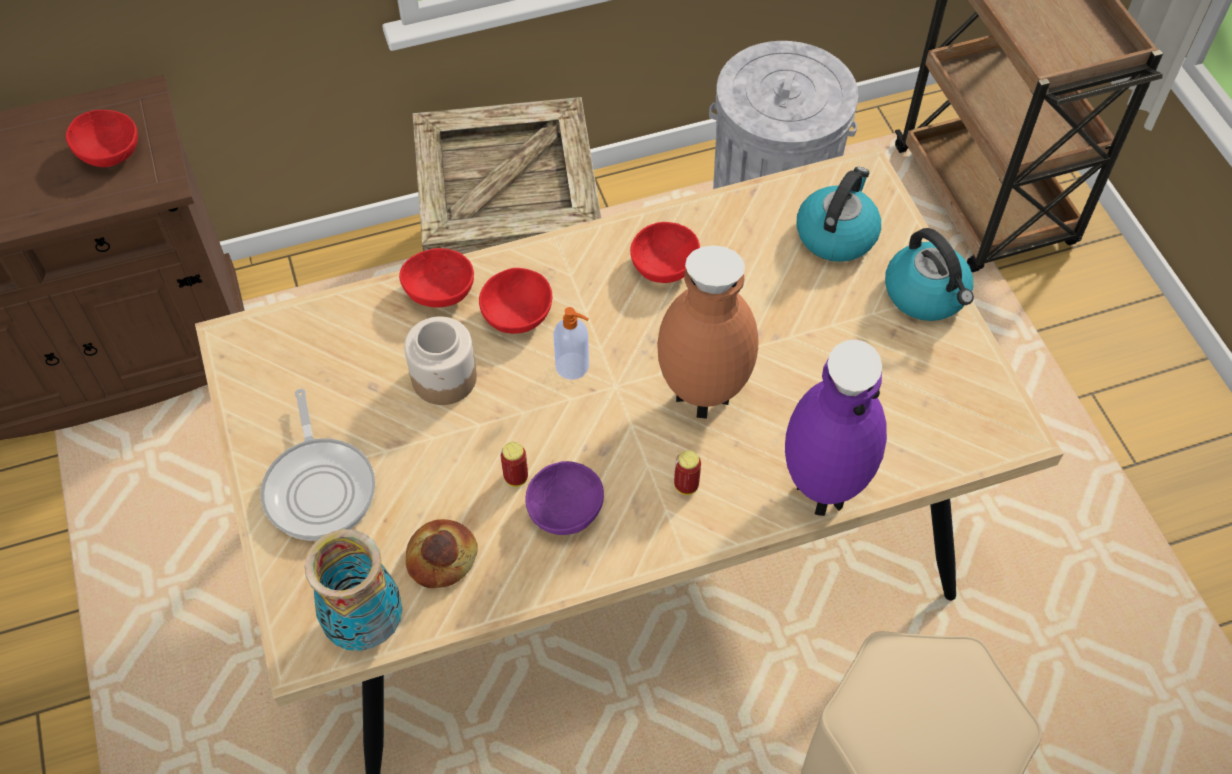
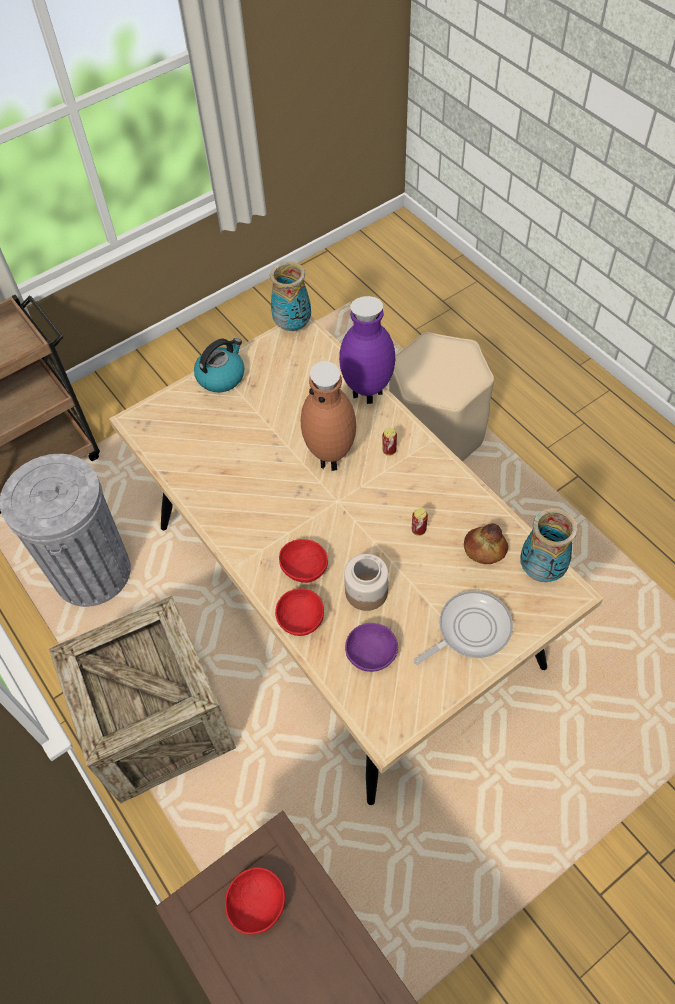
camera: 105 degrees left, 0 degrees up
(563, 511) = (429, 501): purple bowl -> purple bowl (371, 655)
(573, 366) = (332, 526): soap dispenser -> none
(662, 266) = (240, 502): red bowl -> none
(836, 234) = (188, 424): kettle -> none
(1025, 422) = (292, 325): none -> vase

